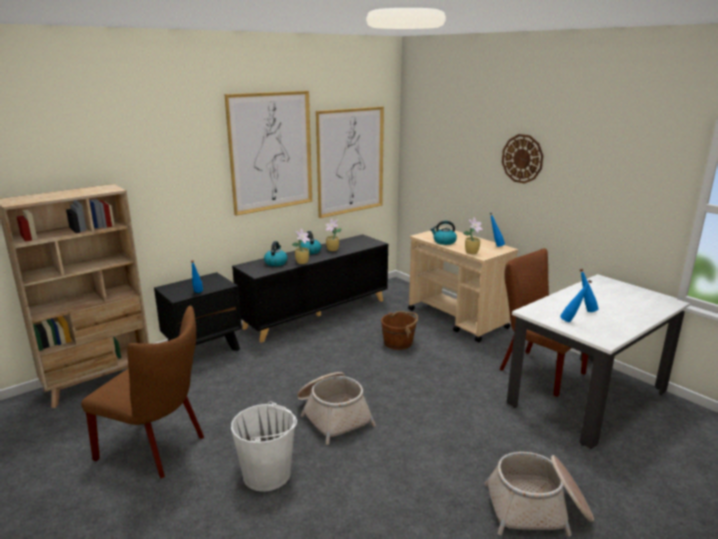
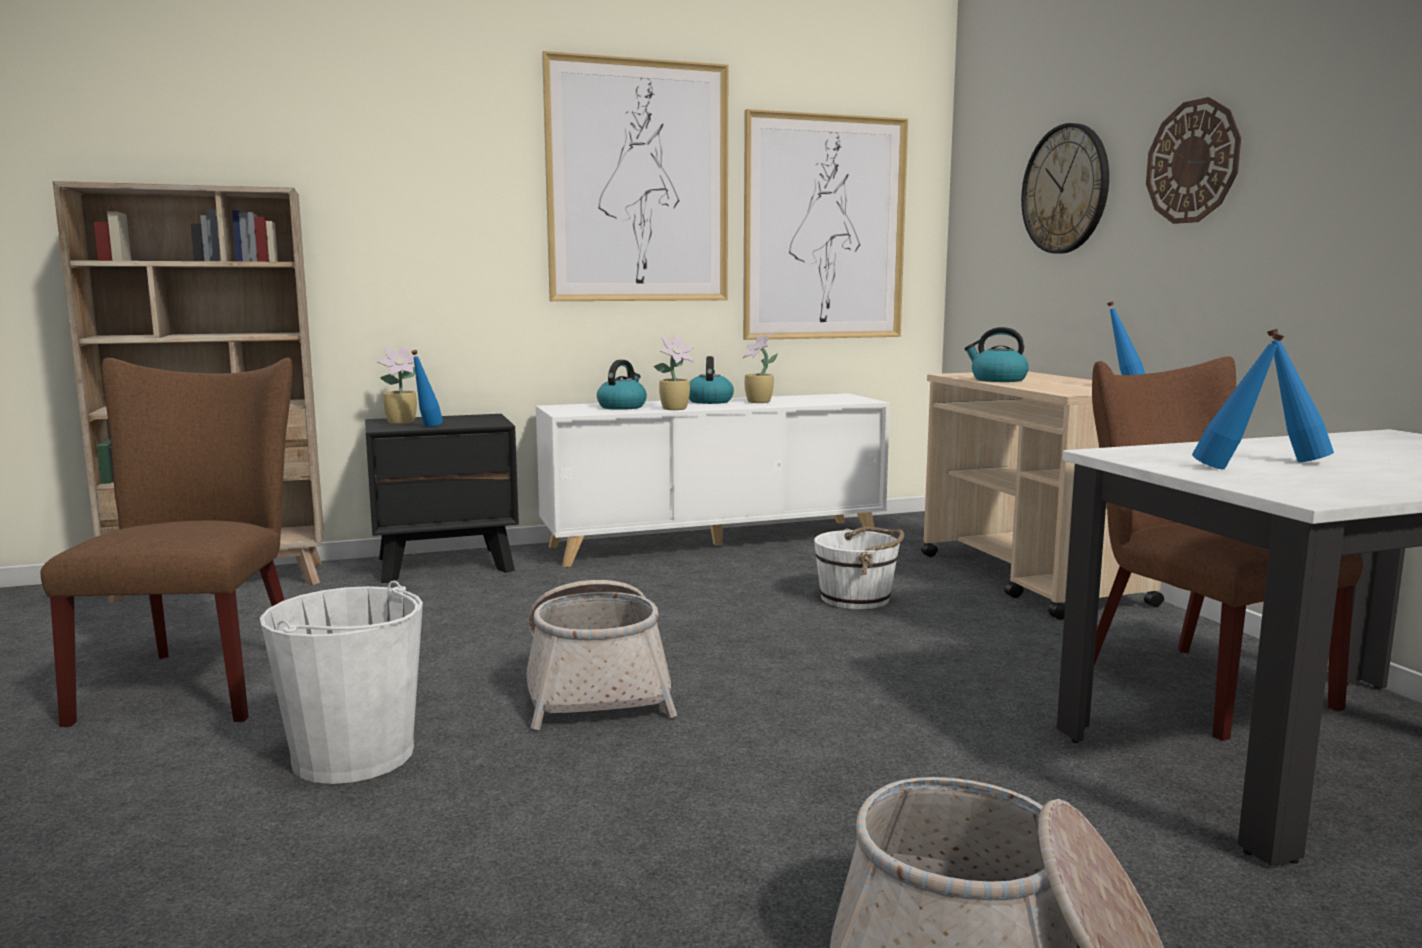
camera: 20 degrees right, 10 degrees down
(157, 448) = (200, 680): brown chair -> brown chair turned 135 degrees counterclockwise
(316, 313) = (715, 542): black cabinet -> white cabinet
(398, 342) = (856, 598): brown bucket -> white bucket
(462, 153) = (1065, 189): none -> wall clock
(472, 252) = (1051, 389): potted plant -> potted plant (402, 422)

